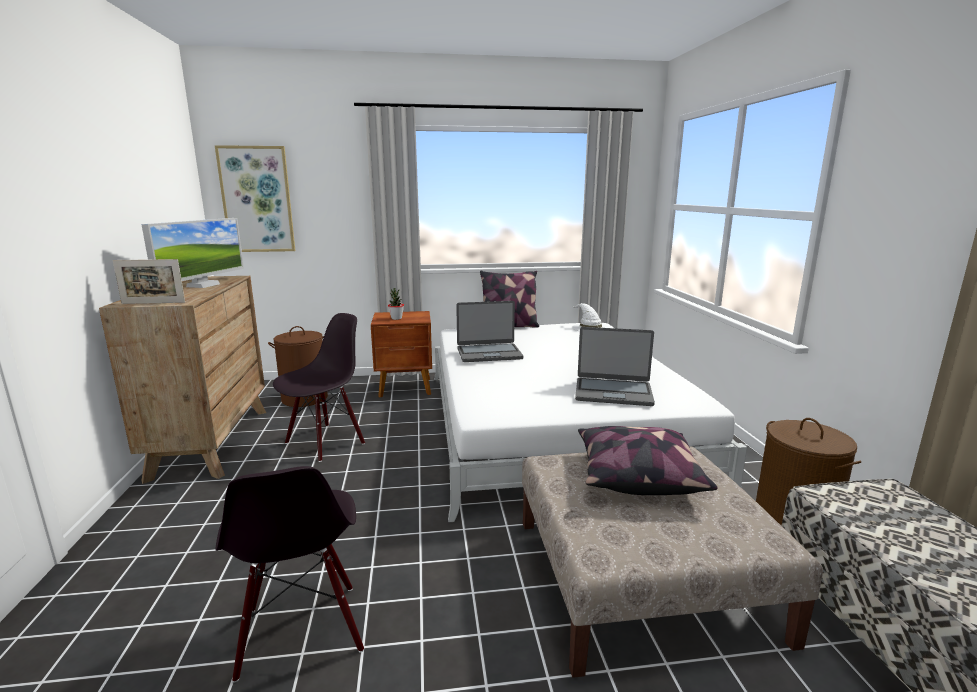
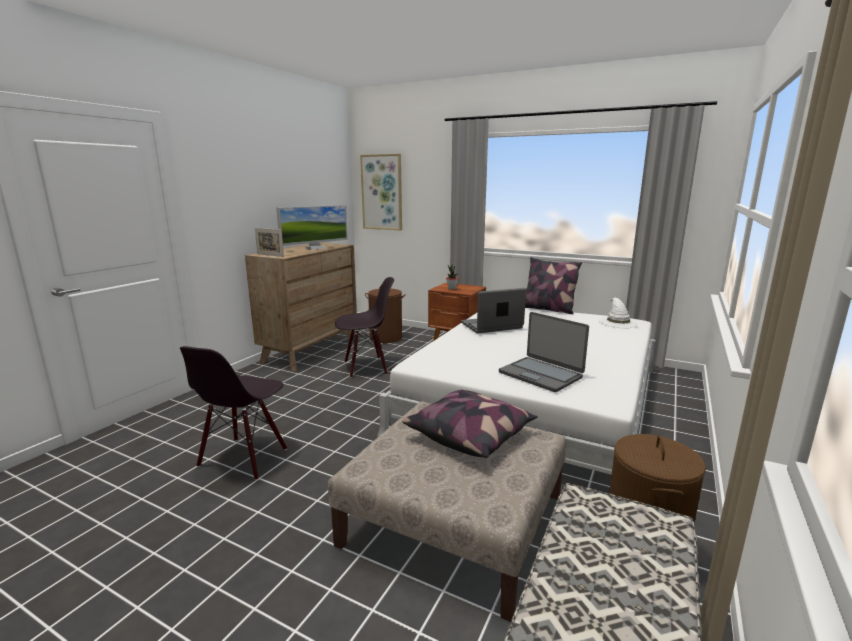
camera: 35 degrees right, 0 degrees up
(489, 353) = (492, 326): laptop -> laptop turned 135 degrees clockwise

